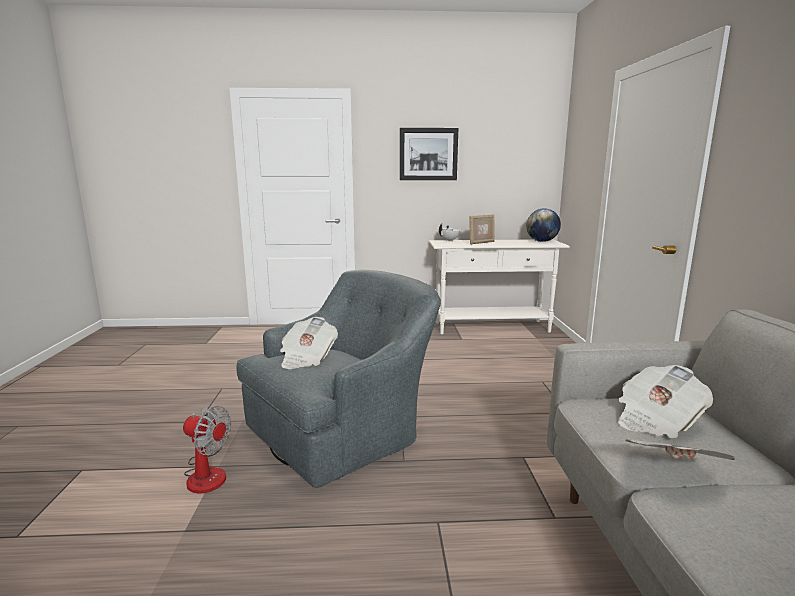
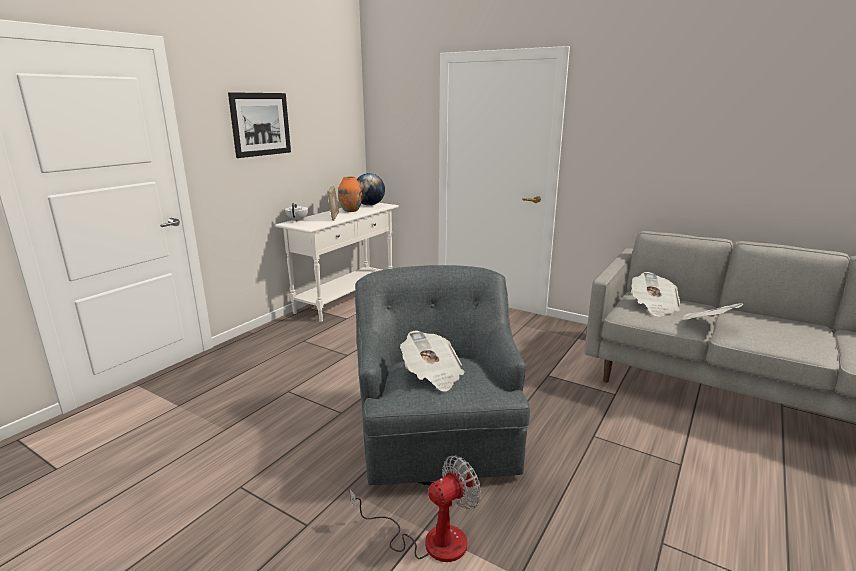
camera: 55 degrees left, 5 degrees up
(510, 242) = (350, 210): none -> orange vase

